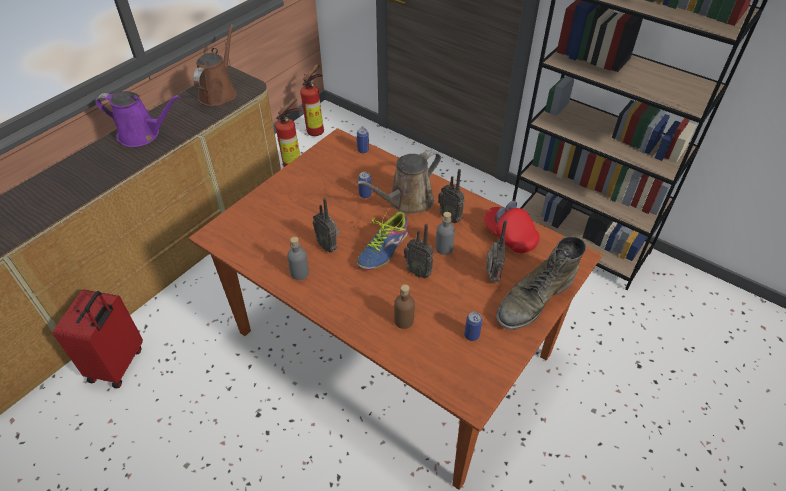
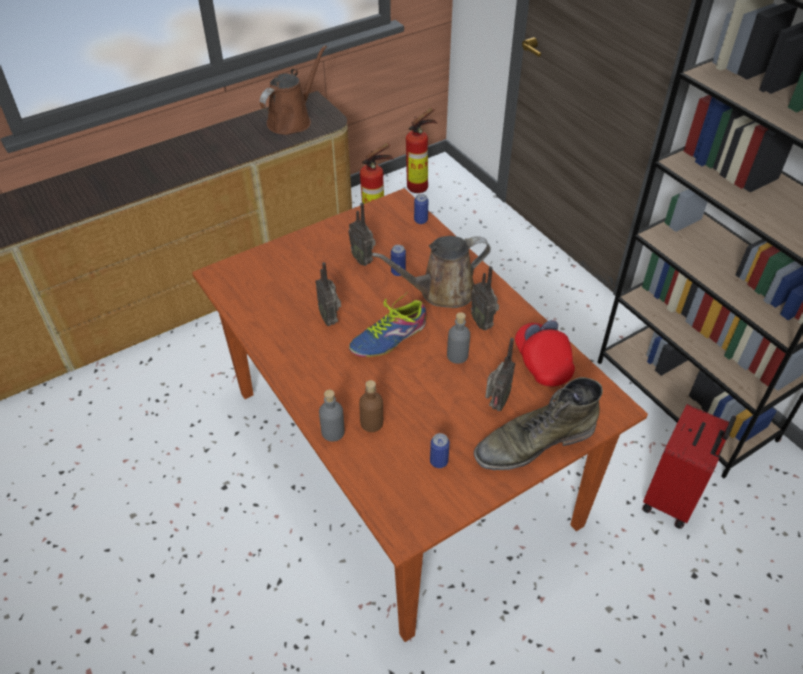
camera: 20 degrees right, 0 degrees up
(118, 364) = (108, 391): red suitcase -> red suitcase (673, 498)
(142, 135) = (193, 150): purple watering can -> none
(299, 273) = (286, 340): grey bottle -> grey bottle (333, 432)
(419, 272) = (415, 374): radio -> radio (363, 260)

